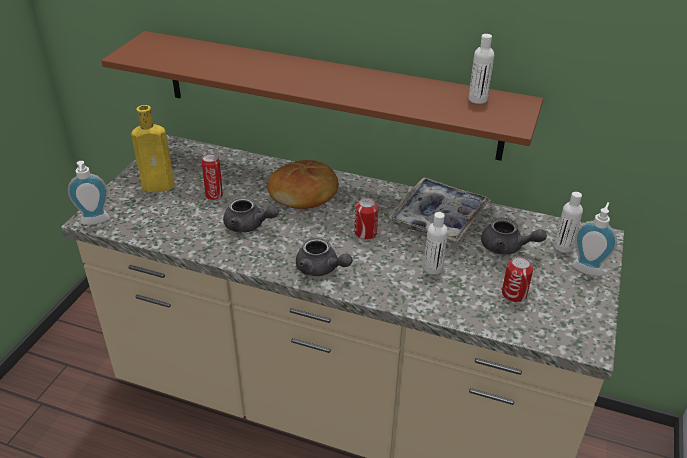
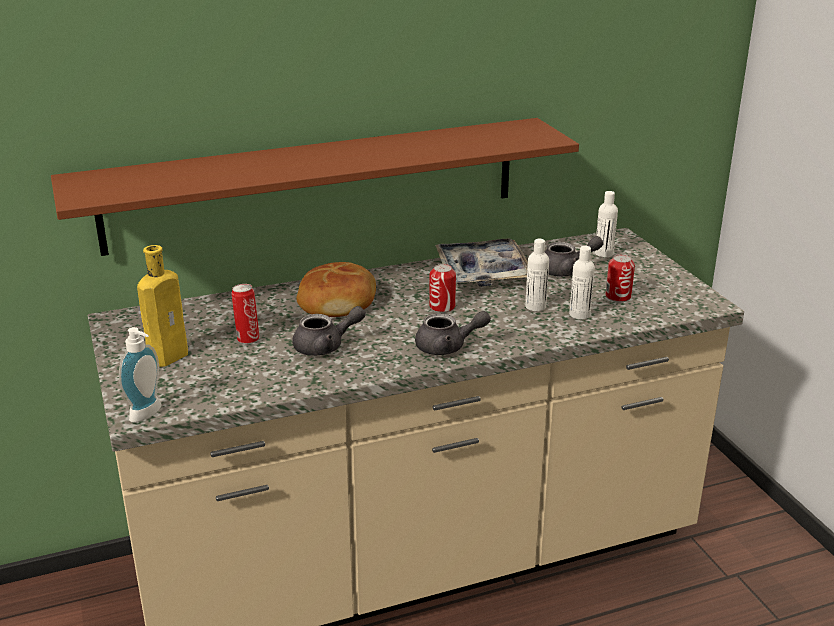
camera: 40 degrees left, 10 degrees down
(477, 99) = (494, 132): white bottle -> white bottle (579, 315)
(588, 267) = (639, 259): soap dispenser -> none

